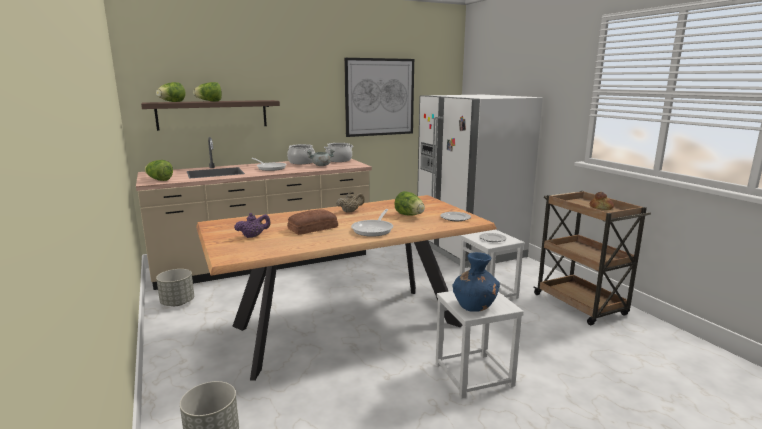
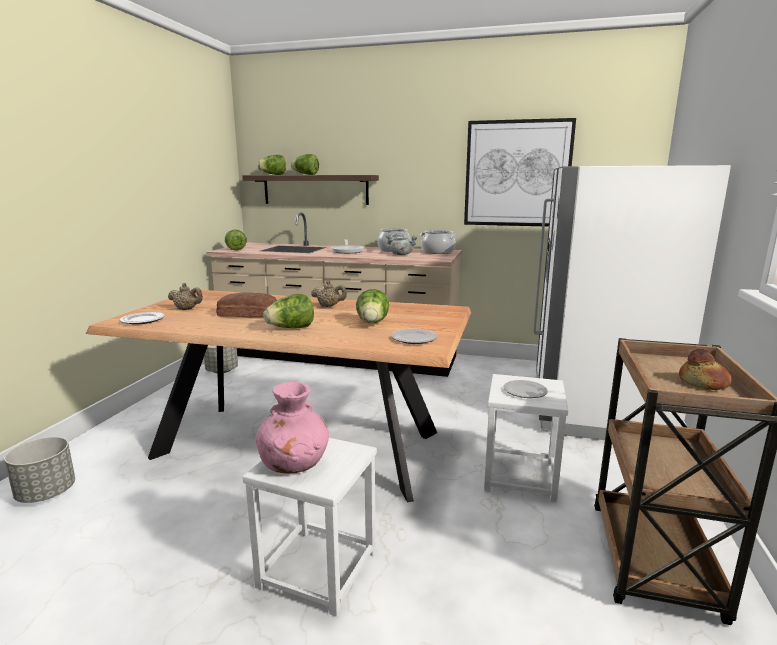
camera: 40 degrees right, 0 degrees up
(248, 252) = (143, 320): none -> plate
(253, 236) = (187, 309): purple teapot -> beige teapot
(374, 229) = (291, 328): frying pan -> lettuce
(475, 306) = (294, 464): blue vase -> pink vase

